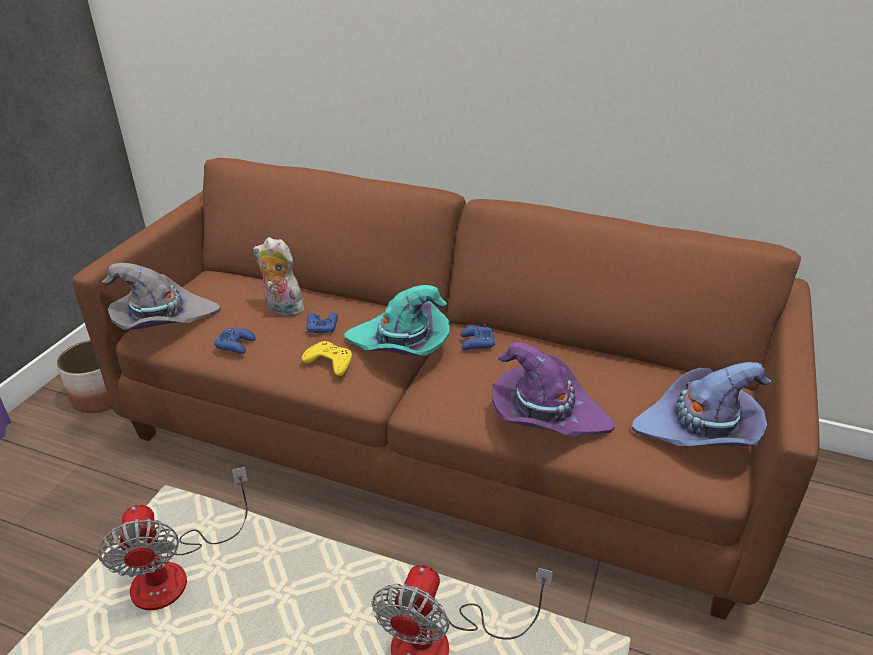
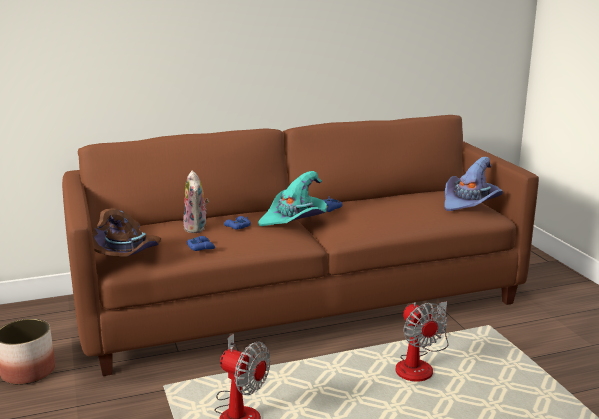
camera: 40 degrees left, 15 degrees down
(162, 318) = (127, 253): grey hat -> brown hat
(282, 309) = (197, 228): plush toy -> plush toy turned 90 degrees counterclockwise
(329, 362) = (270, 236): yellow game controller -> none
(545, 414) = (406, 218): purple hat -> none

